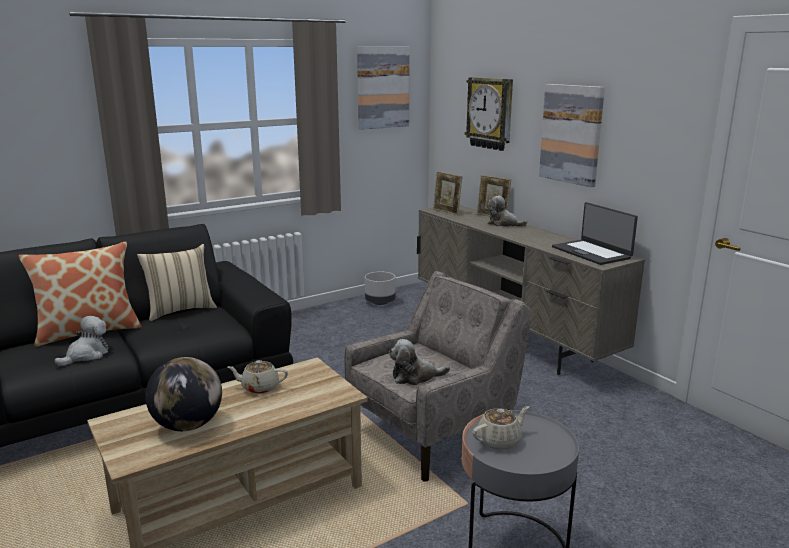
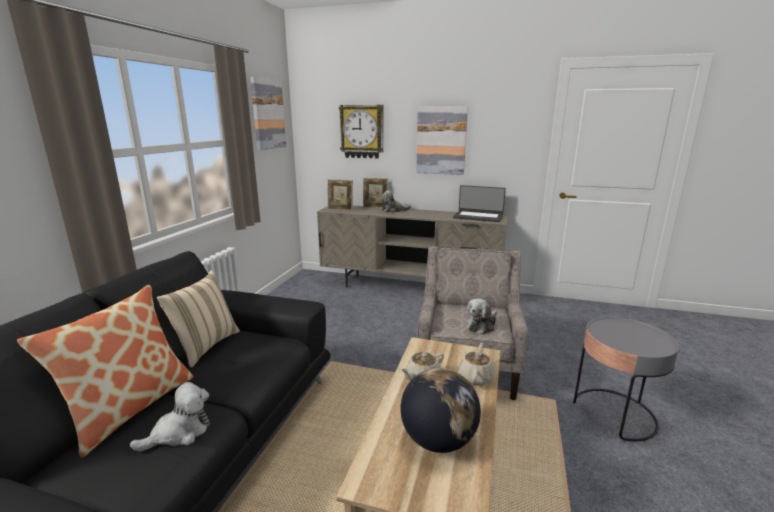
camera: 40 degrees left, 0 degrees up
(86, 355) = (179, 432): plush toy -> plush toy turned 60 degrees clockwise
(380, 302) = (293, 292): grey planter -> none
(499, 440) = (623, 340): beige teapot -> beige teapot (476, 377)

